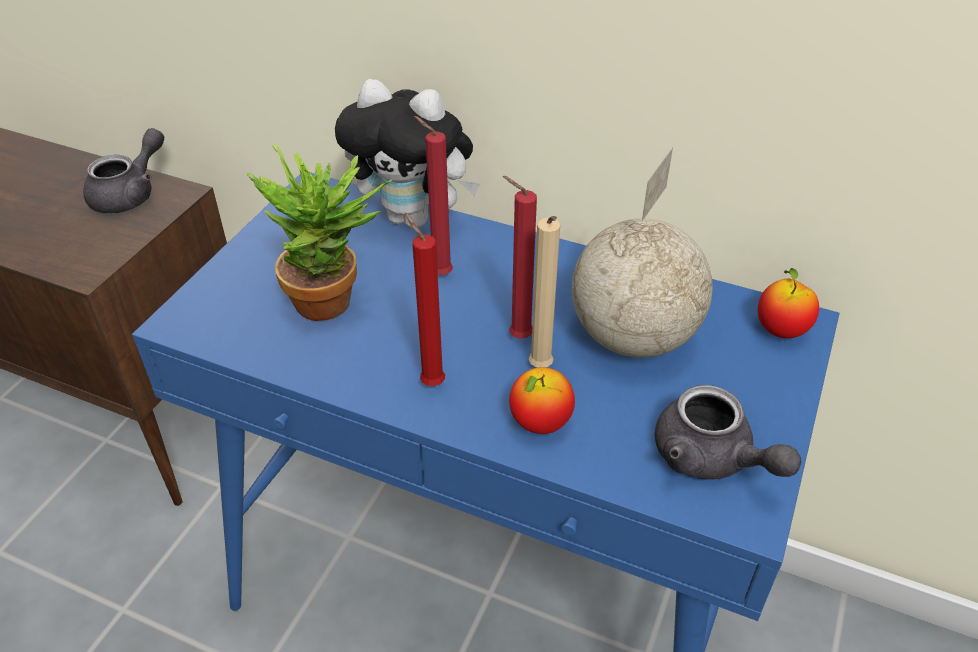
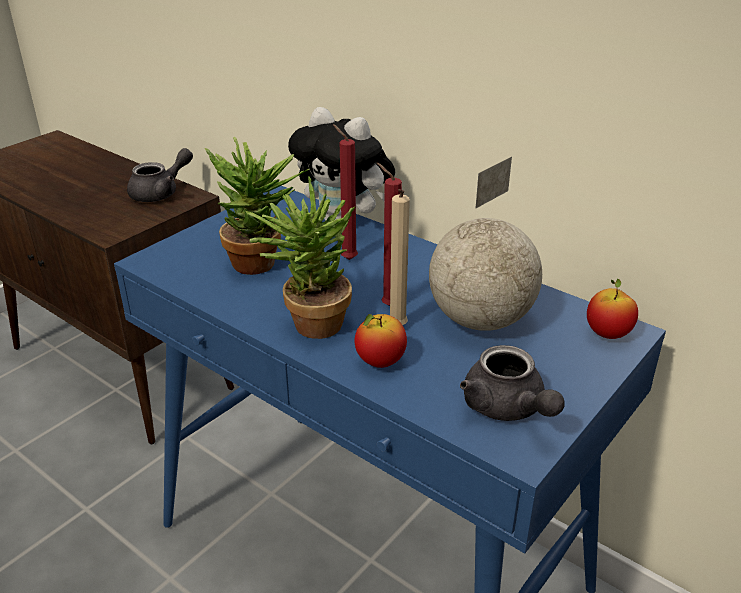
camera: 15 degrees right, 10 degrees down
(430, 382) = (308, 323): red candle -> potted plant

